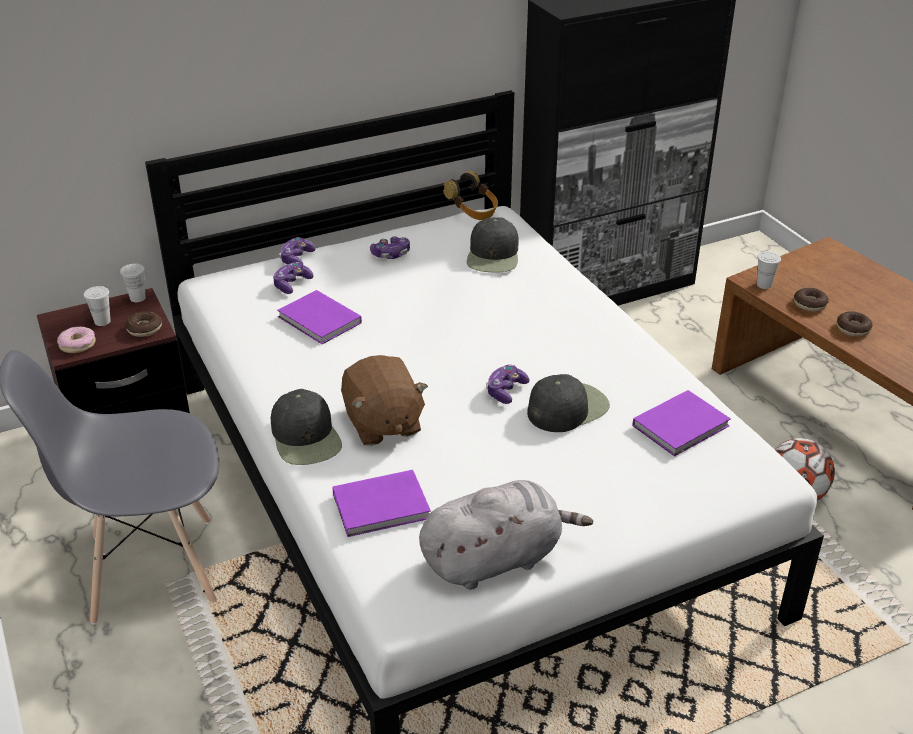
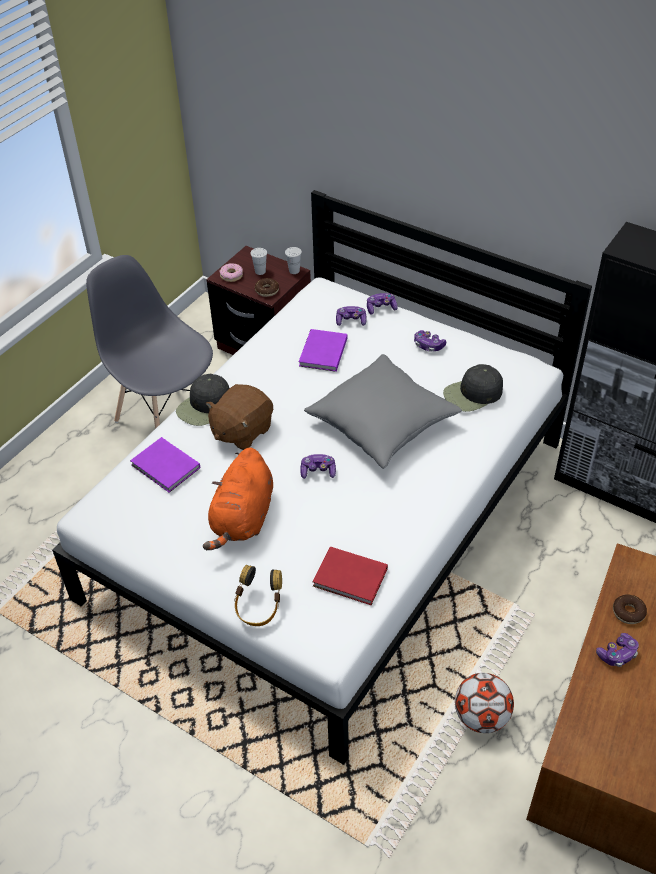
camera: 60 degrees right, 10 degrees up
(473, 211) = (526, 357): headphones -> headphones (259, 607)
(476, 323) = (382, 423): none -> grey pillow
(496, 559) = (154, 537): grey plush toy -> none
(528, 473) = (243, 519): none -> orange plush toy
(567, 408) = (325, 510): black cap -> none
(683, 425) = (351, 579): purple book -> red book
(764, 285) = (629, 571): white cup -> none
(853, 329) = (617, 654): donut -> game controller

